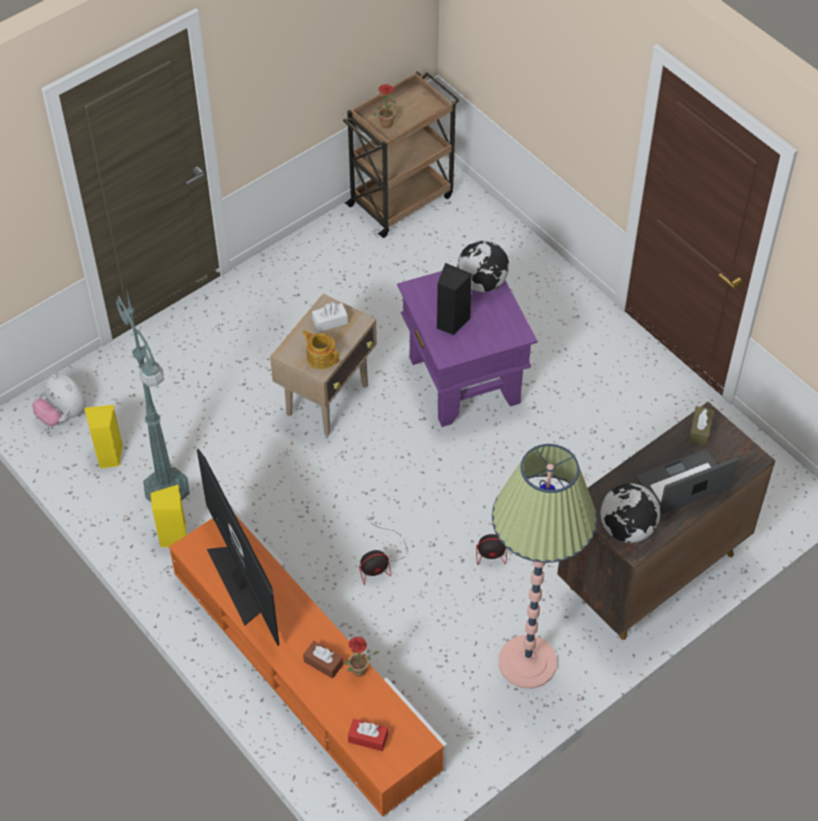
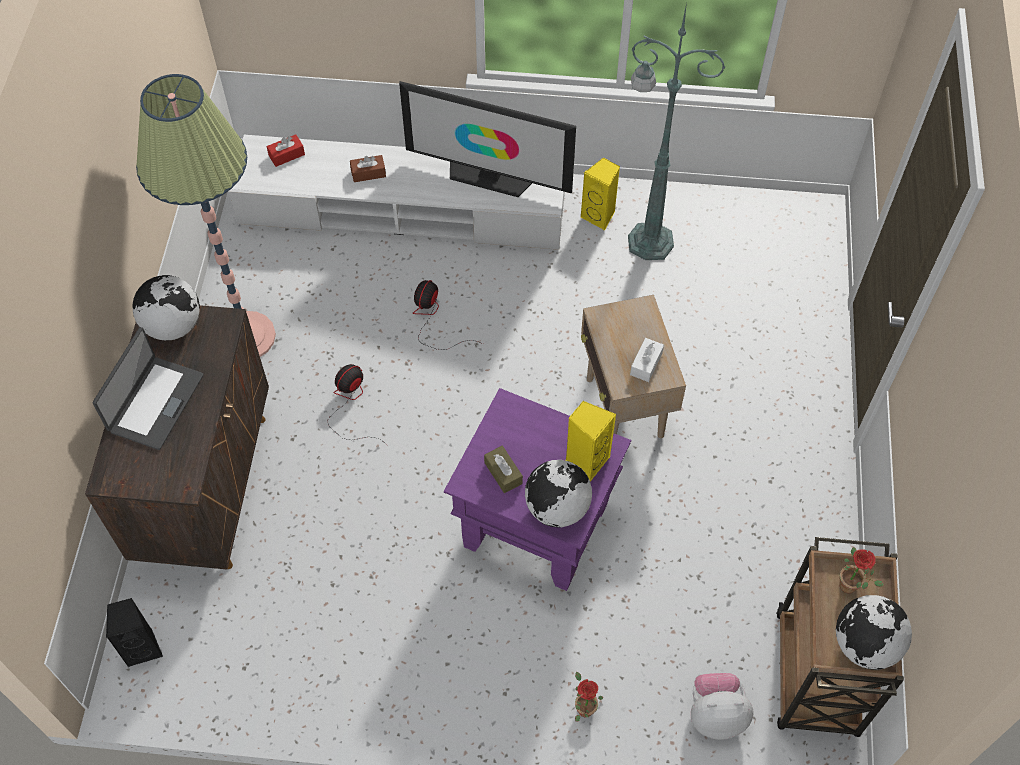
camera: 135 degrees right, 5 degrees up
(63, 415) = (794, 228): plush toy -> plush toy (716, 714)
(108, 456) = (720, 228): yellow speaker -> yellow speaker (586, 461)
(304, 668) = (403, 210): orange tv stand -> white tv stand
(321, 357) = (613, 327): teapot -> none
(359, 673) = (336, 185): potted plant -> potted plant (582, 707)
(413, 99) = (864, 645): none -> globe
(451, 322) = (539, 442): black speaker -> black speaker (143, 647)
(700, 430) = (181, 467): brown tissue box -> brown tissue box (503, 473)

